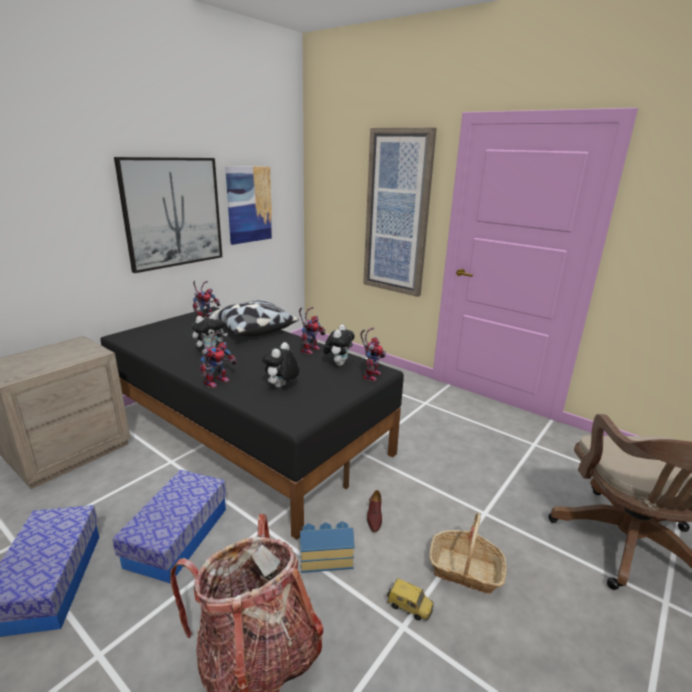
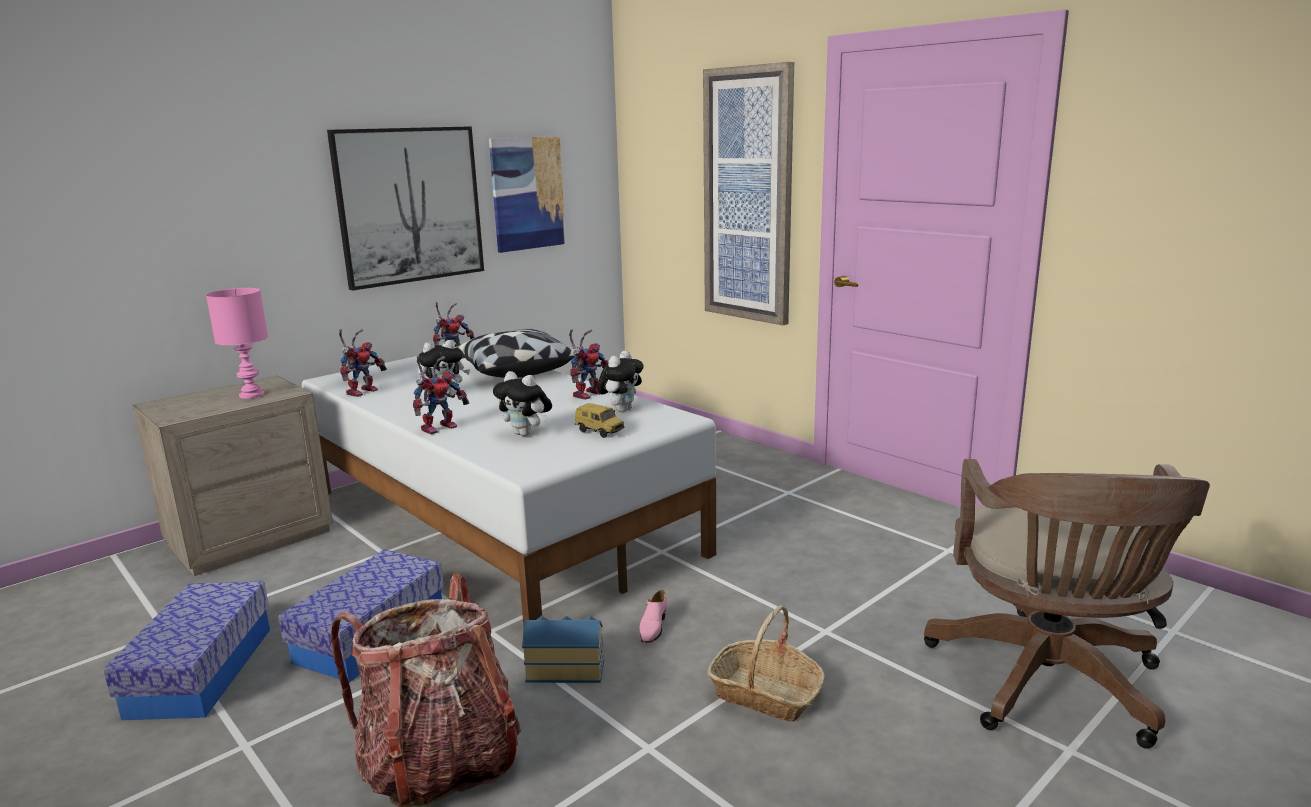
camera: 10 degrees right, 5 degrees down
(68, 354) = (252, 395): none -> pink table lamp
(247, 431) = (500, 521): black bed -> white bed
(281, 387) = (526, 434): plush toy -> plush toy turned 90 degrees counterclockwise
(370, 375) = (662, 422): toy robot -> toy robot (362, 391)
(374, 517) = (653, 627): brown shoe -> pink shoe
(409, 607) = (666, 728): toy car -> toy car (600, 432)

